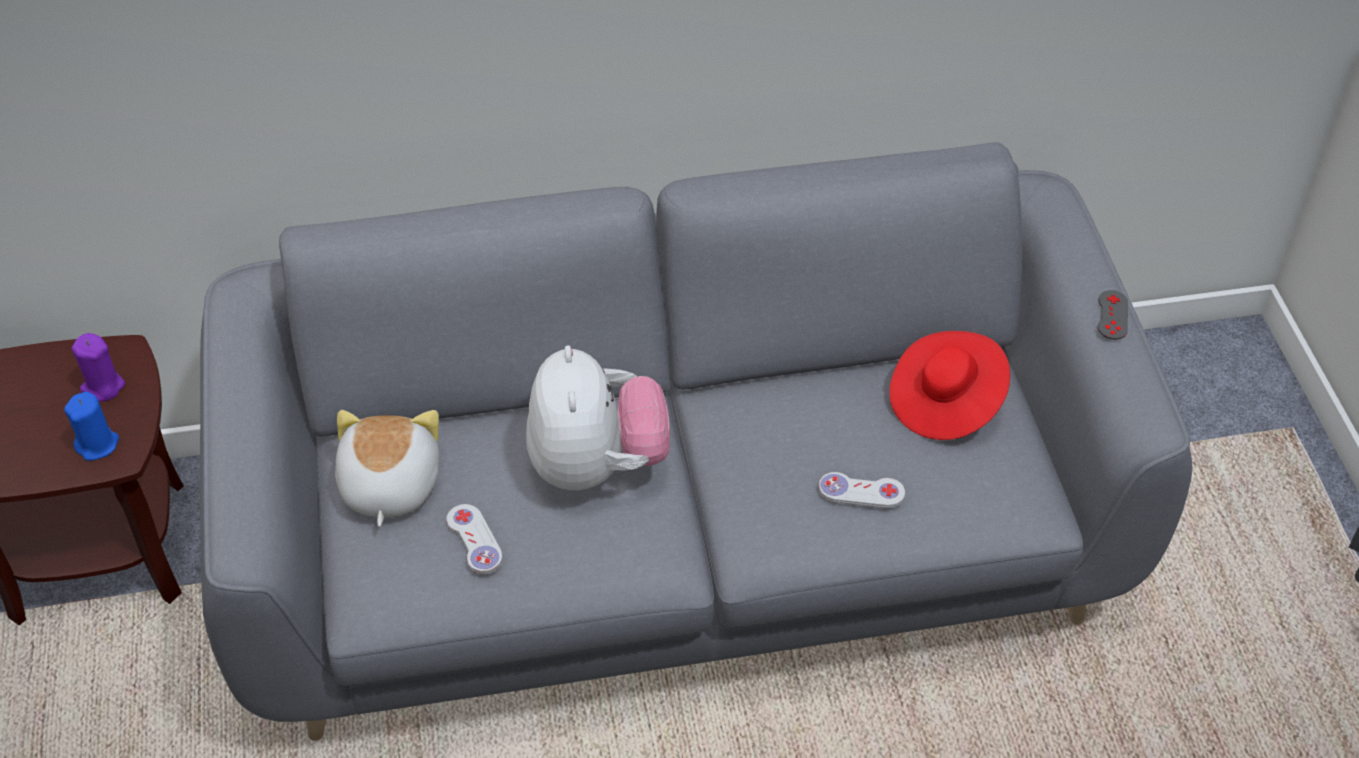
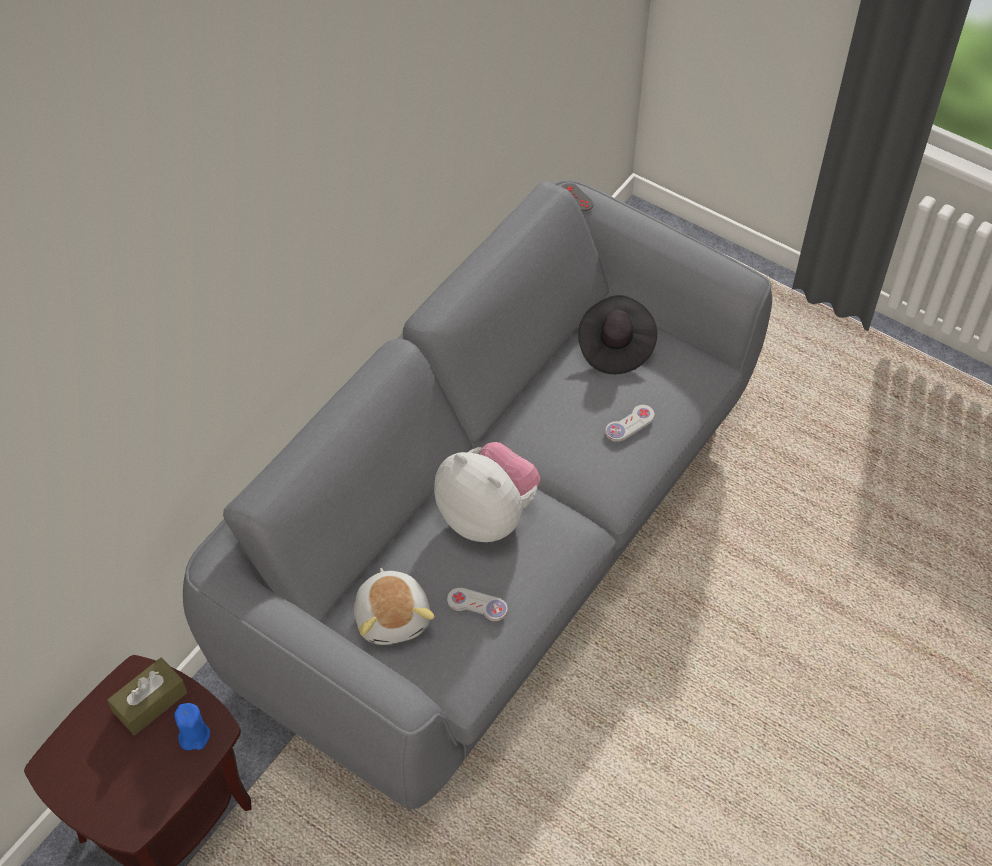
camera: 45 degrees left, 5 degrees up
(103, 387) = (150, 702): purple candle -> brown tissue box
(388, 486) = (393, 617): plush toy -> plush toy turned 150 degrees counterclockwise
(945, 403) = (615, 347): red hat -> black hat
(1112, 315) = (673, 239): grey game controller -> grey game controller (576, 197)

